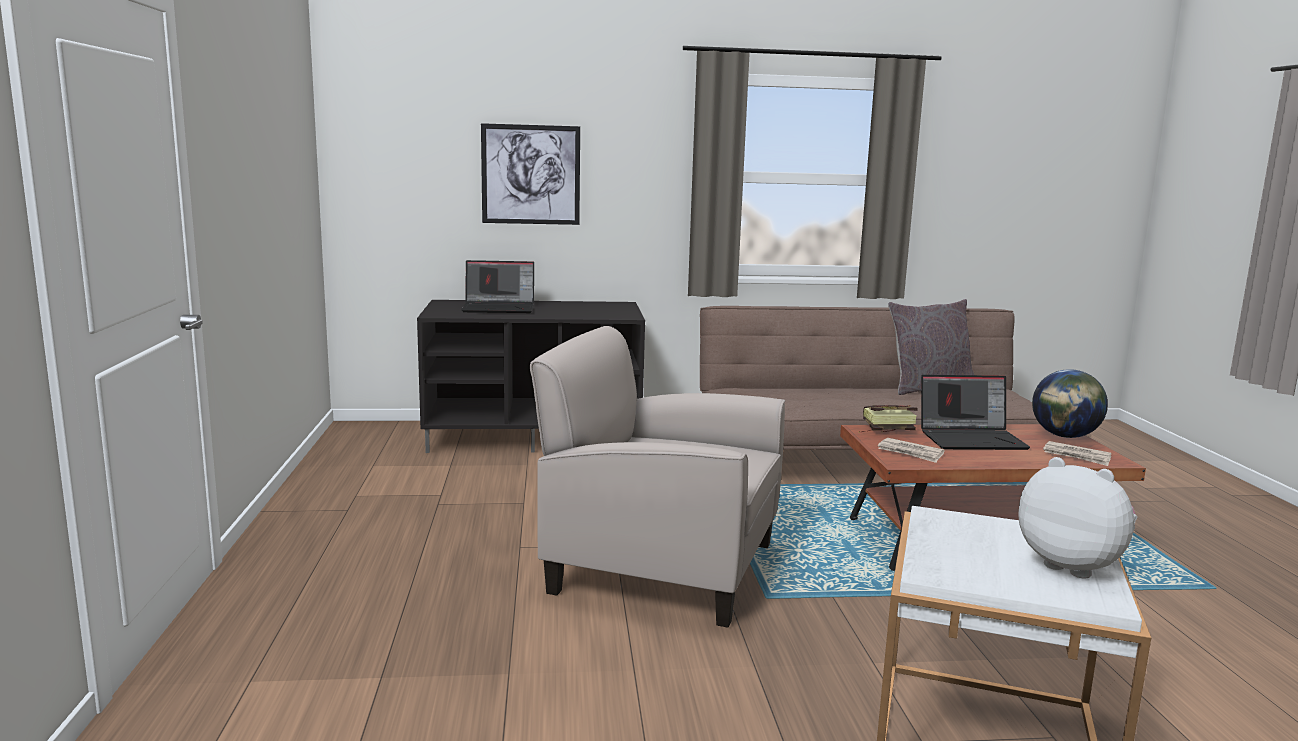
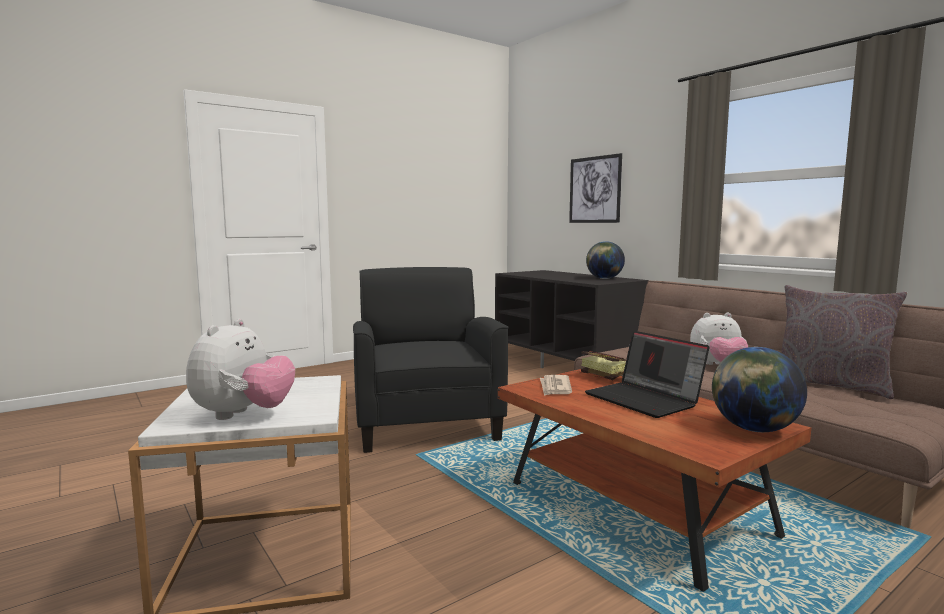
camera: 60 degrees right, 5 degrees down
(499, 308) = (552, 274): laptop -> none
(592, 307) = (604, 278): none -> globe
(660, 567) = (425, 423): beige armchair -> black armchair
(838, 392) = (717, 365): none -> plush toy
(1077, 456) = (685, 437): newspaper -> none

